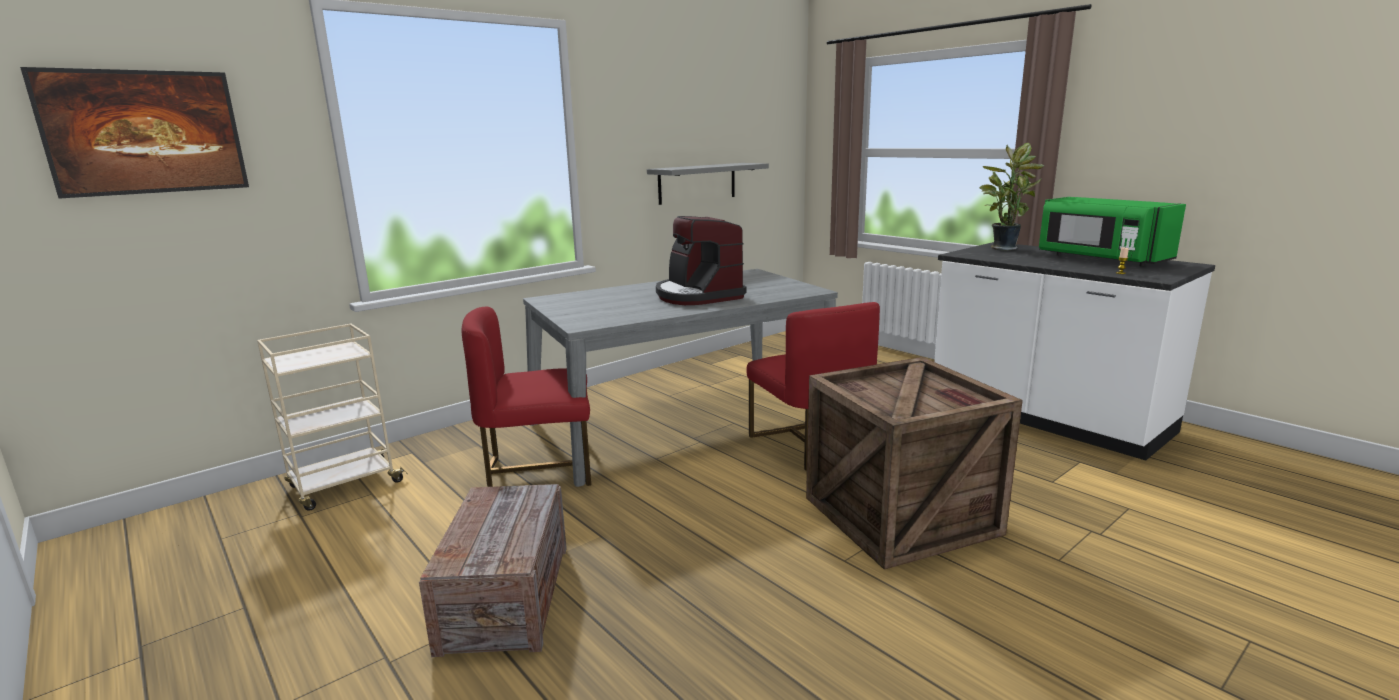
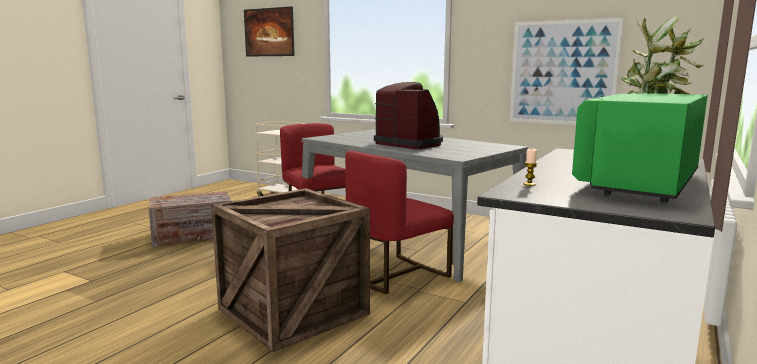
camera: 70 degrees right, 5 degrees down
(697, 183) = (562, 73): grey shelf -> picture
(698, 295) = (410, 144): coffee machine -> coffee machine turned 90 degrees clockwise

